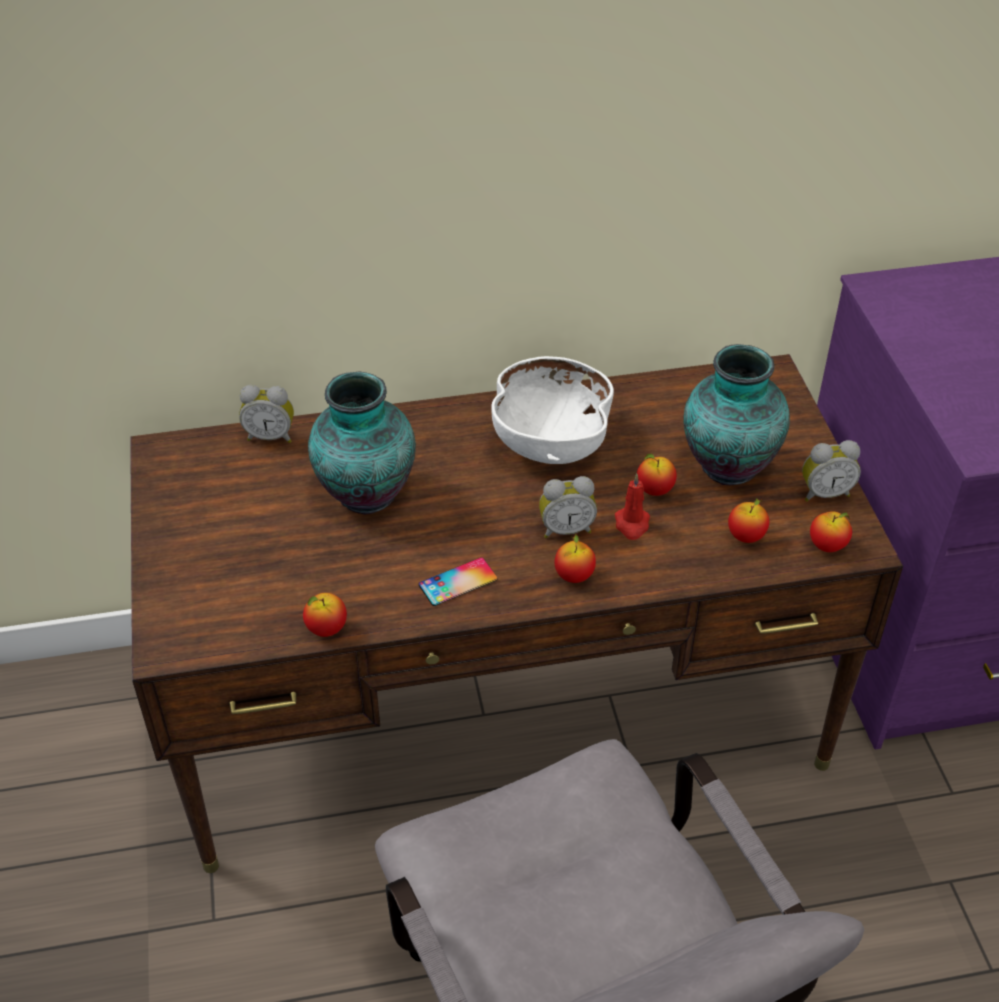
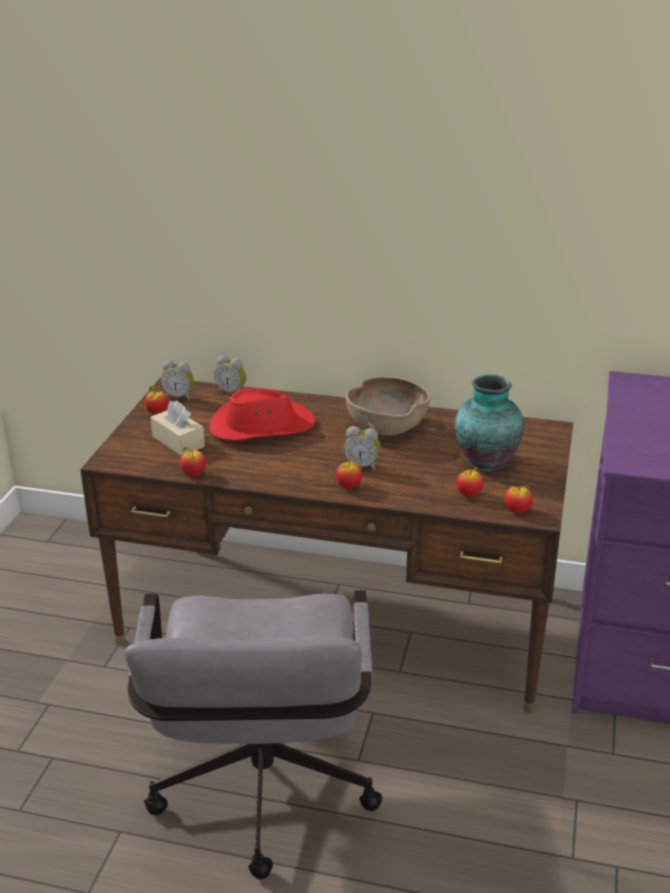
camera: 25 degrees right, 15 degrees down
(255, 567) = (178, 441): none -> beige tissue box
(364, 494) = (261, 426): vase -> red hat
(458, 582) = (281, 473): phone -> none
(550, 441) = (386, 428): white bowl -> brown bowl
(632, 524) = (403, 473): red candle -> none
(654, 490) = (430, 462): apple -> apple (157, 412)
(824, 493) = (537, 487): alarm clock -> alarm clock (179, 396)

